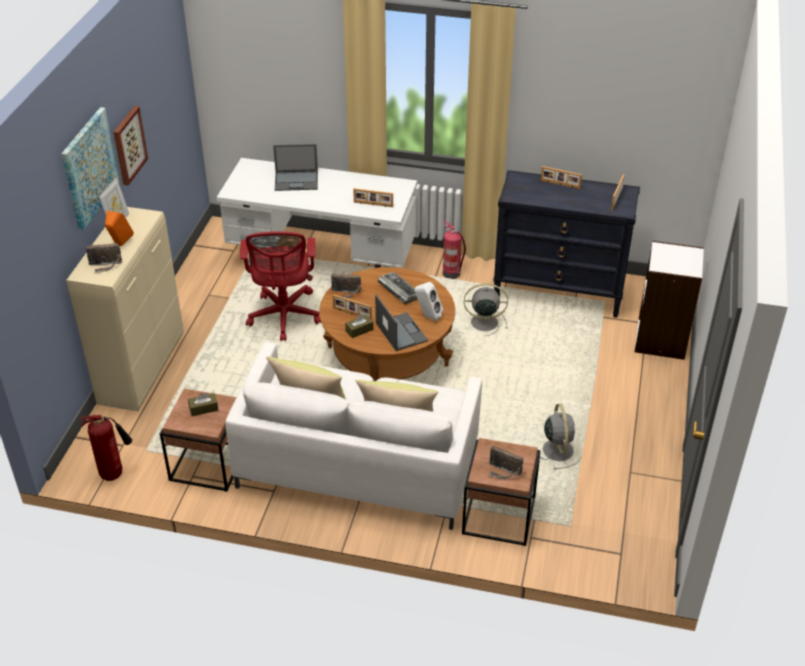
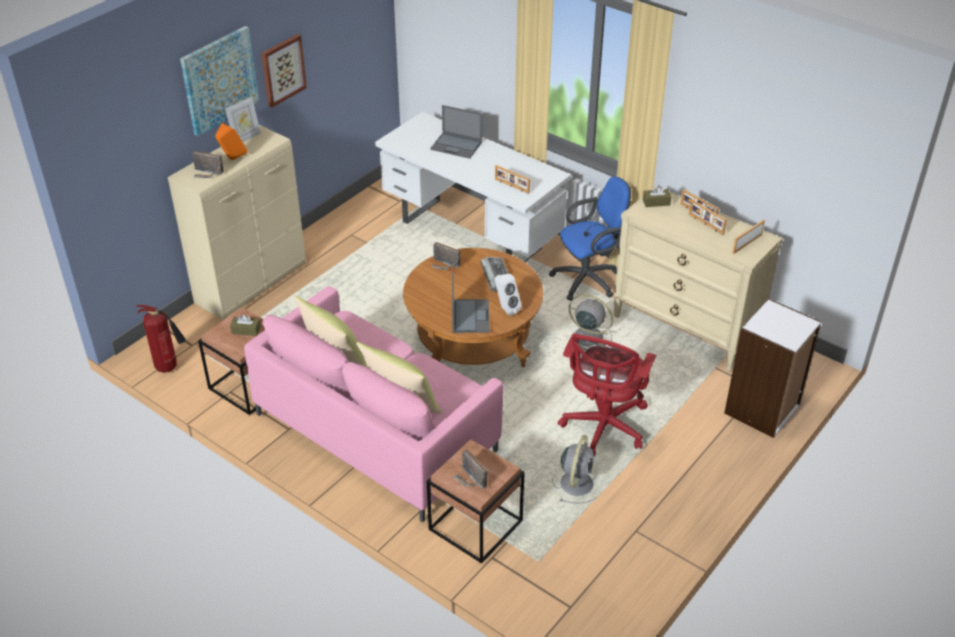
camera: 25 degrees right, 0 degrees up
(284, 317) = (403, 275): red office chair -> red office chair (603, 428)
(352, 314) = (437, 285): picture frame -> picture frame (705, 224)
(358, 467) = (376, 433): white sofa -> pink sofa
(359, 330) = (432, 303): brown tissue box -> brown tissue box (656, 202)
(452, 273) = (589, 280): fire extinguisher -> blue office chair
(559, 292) = (685, 329): black dresser -> beige dresser

